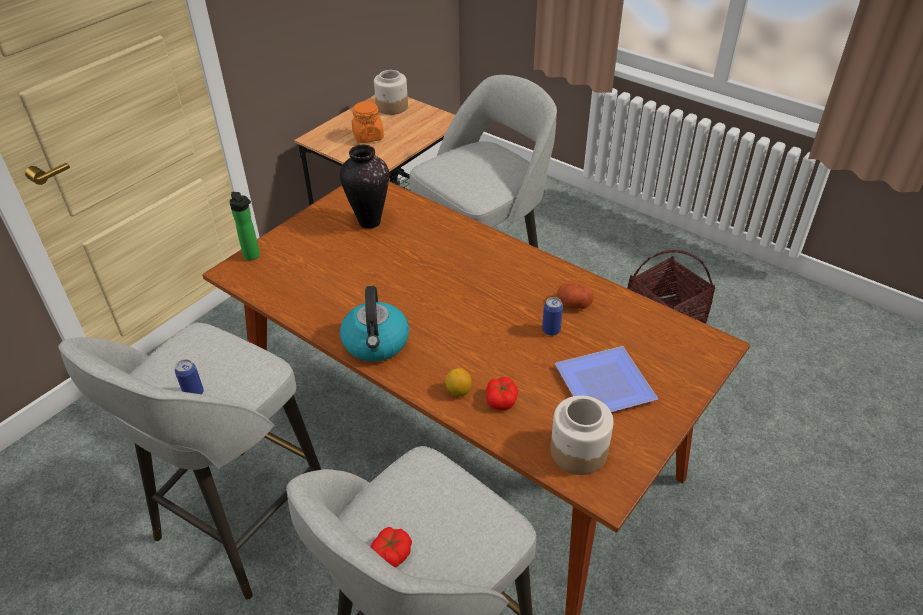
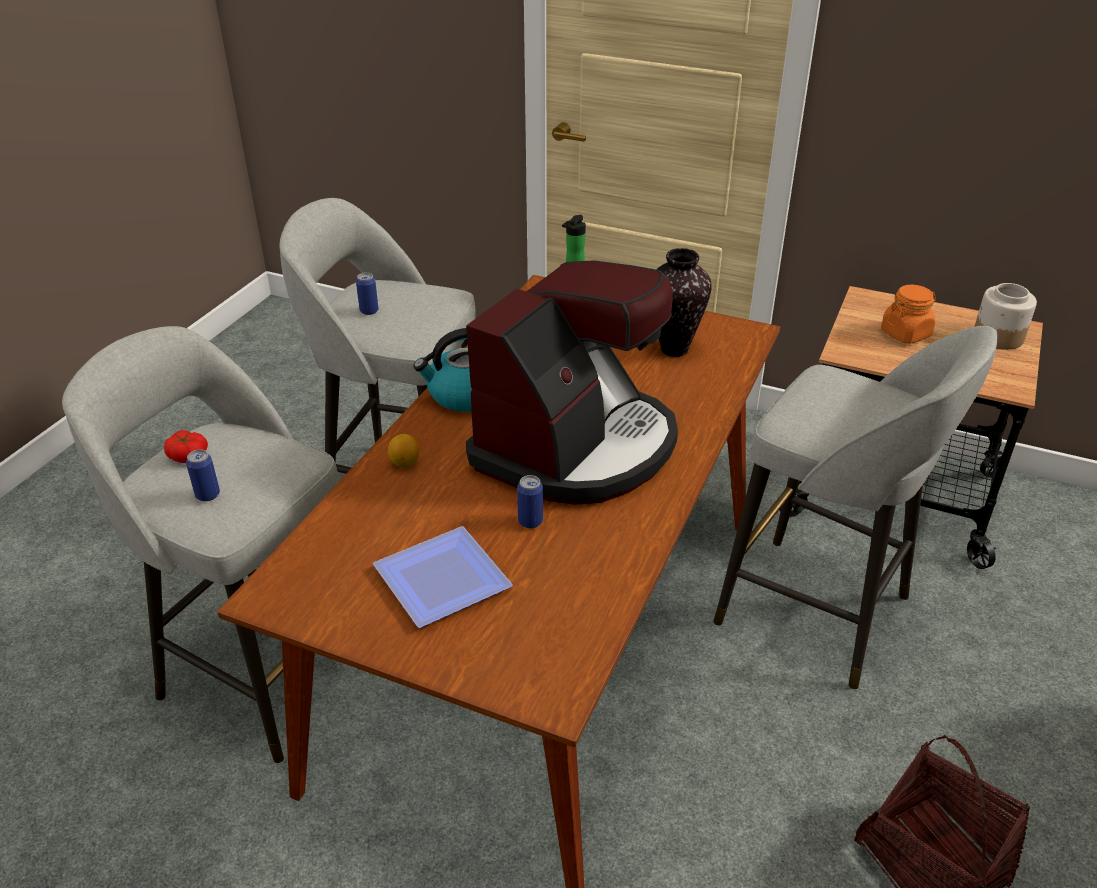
camera: 75 degrees right, 5 degrees down
(460, 536) = (208, 495): none -> can
(471, 292) = (577, 446): none -> coffee machine
(501, 400) = (397, 496): tomato -> none
(573, 303) = (591, 536): potato -> none
(578, 451) = (326, 567): jar -> none

